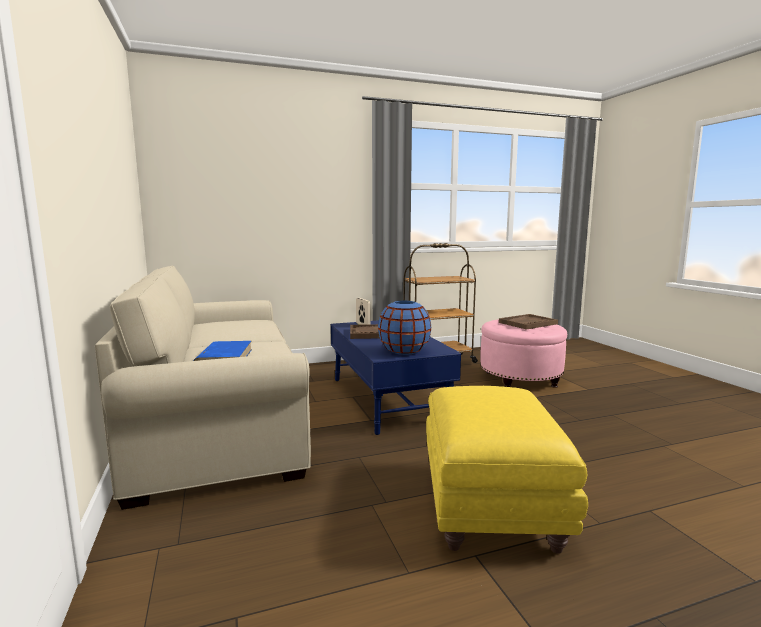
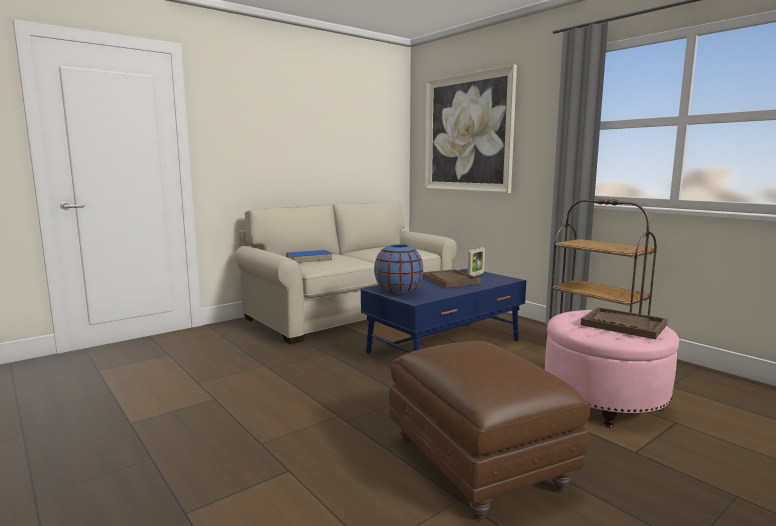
camera: 70 degrees right, 0 degrees up
(250, 181) = (467, 133): none -> picture
(491, 506) = (274, 400): yellow ottoman -> none
(614, 431) = (479, 464): none -> brown ottoman

